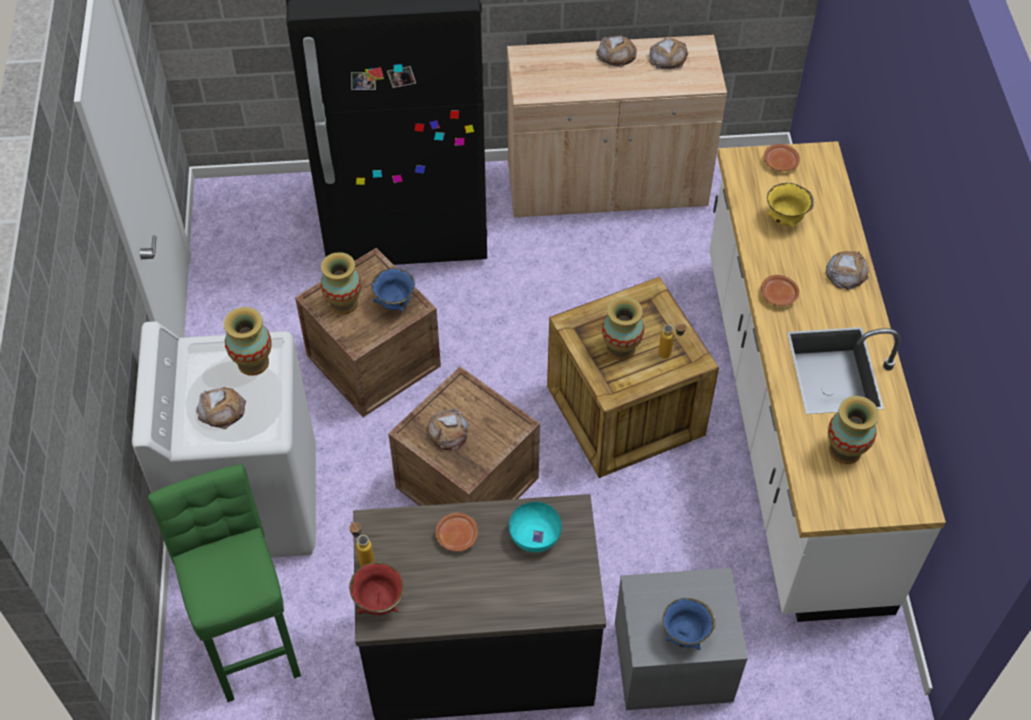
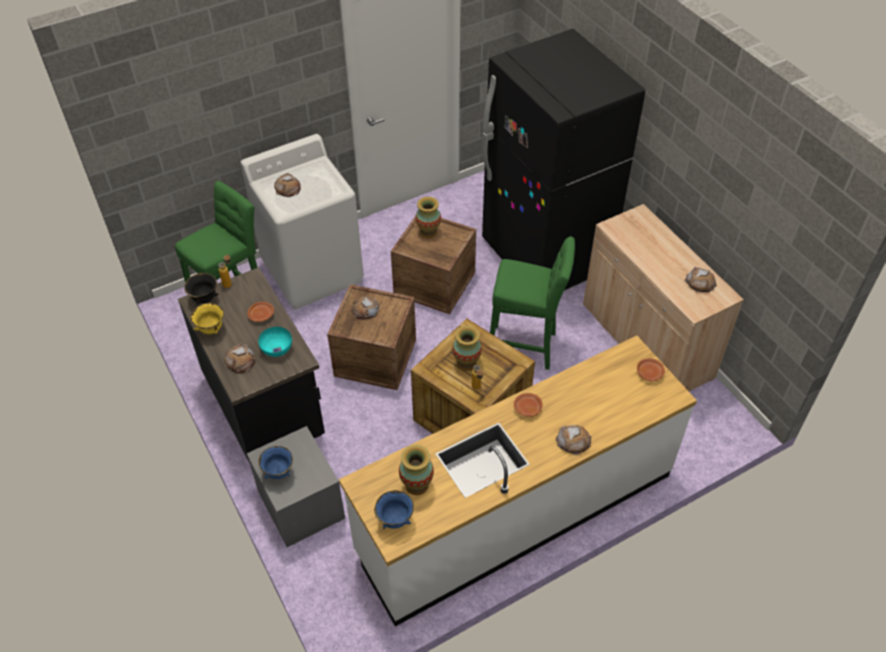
camera: 65 degrees right, 5 degrees down
(253, 362) = (324, 187): vase -> none
(379, 603) = (204, 299): red bowl -> black bowl
(394, 303) = (442, 252): blue bowl -> blue bowl (395, 520)
(546, 306) = (526, 347): none -> green stool
(617, 54) = (680, 256): bread -> bread (240, 361)
(785, 220) = (597, 391): yellow bowl -> yellow bowl (211, 330)

